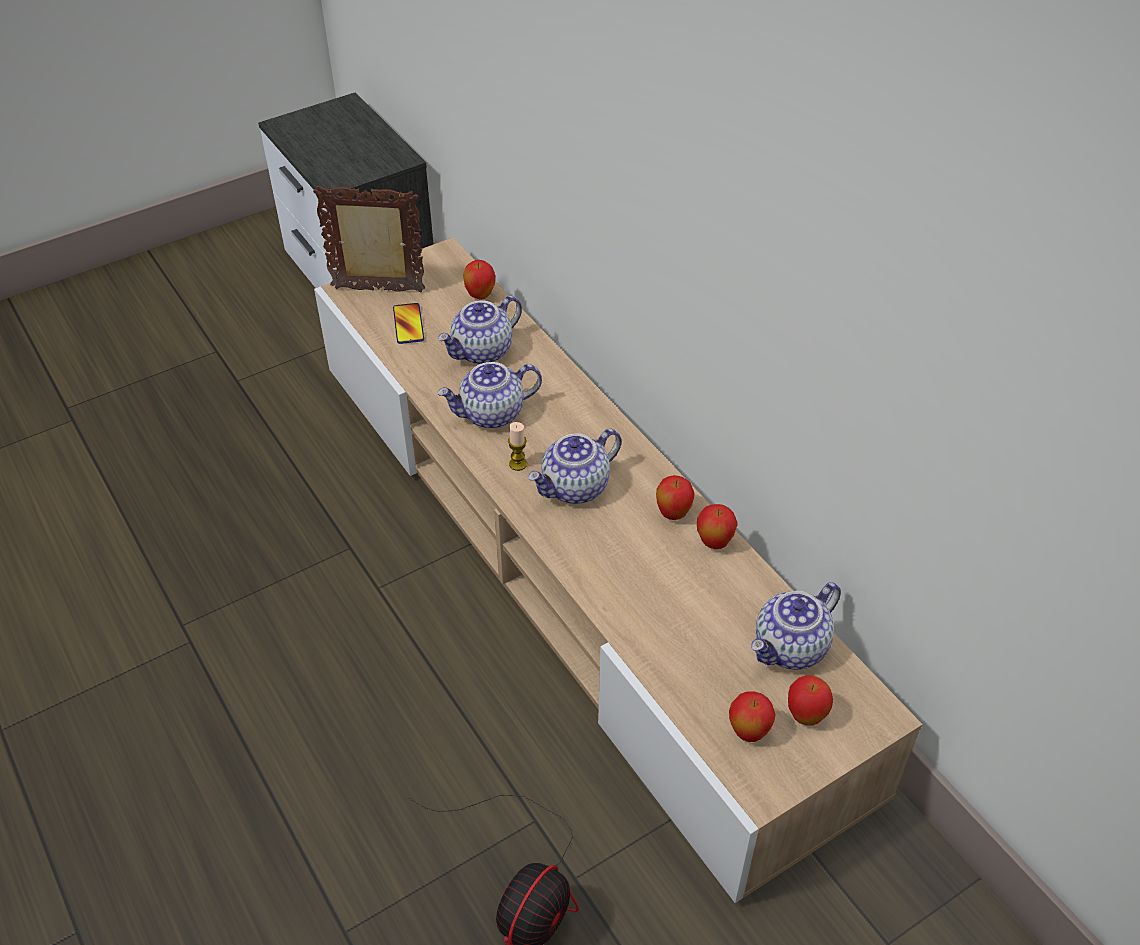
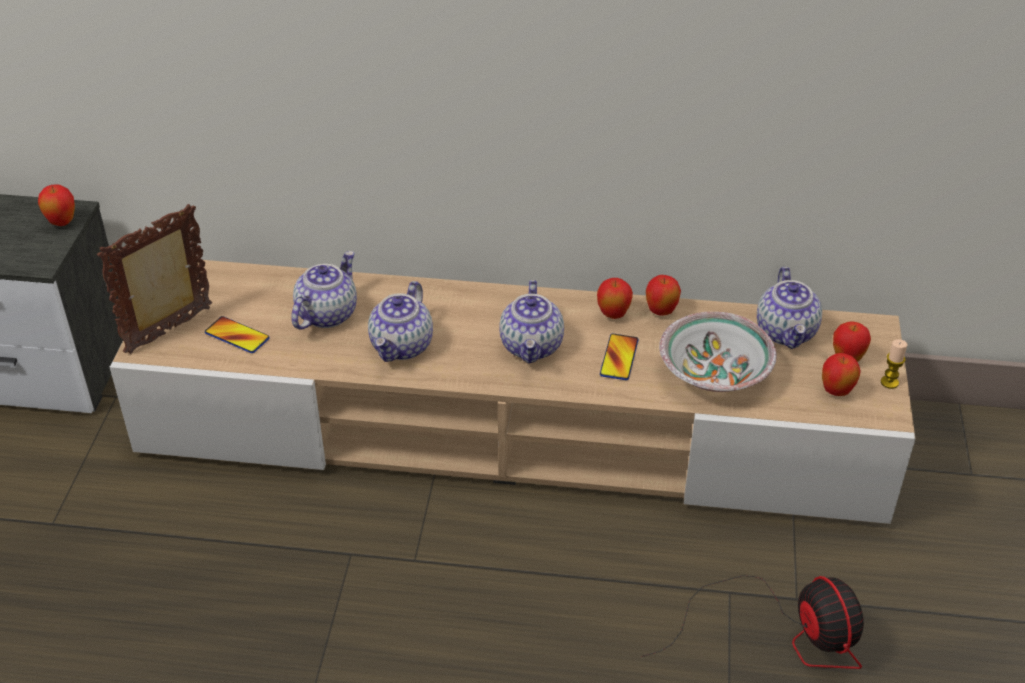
camera: 50 degrees left, 5 degrees down
(480, 296) = (260, 280): apple -> apple (62, 223)
(482, 352) = (326, 314): teapot -> teapot turned 150 degrees counterclockwise
(518, 464) = (472, 362): candle -> candle (889, 382)
(622, 550) = (619, 358): none -> phone
(676, 626) = (714, 372): none -> bowl

